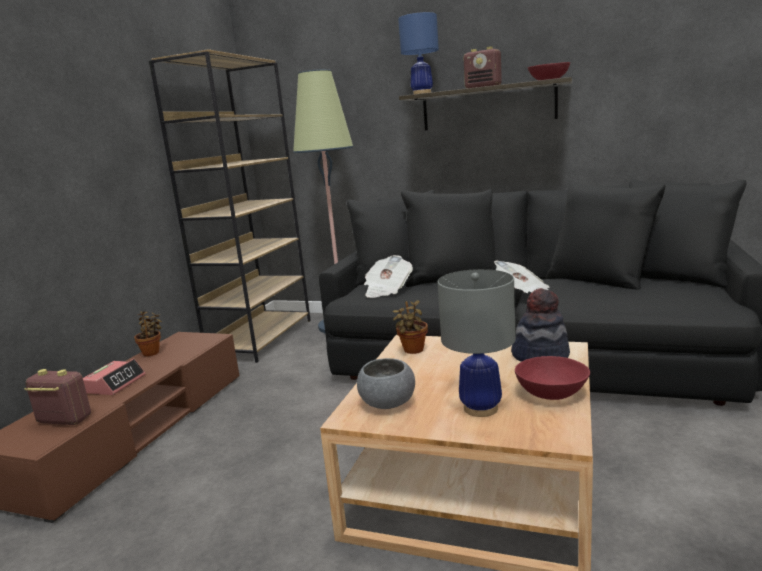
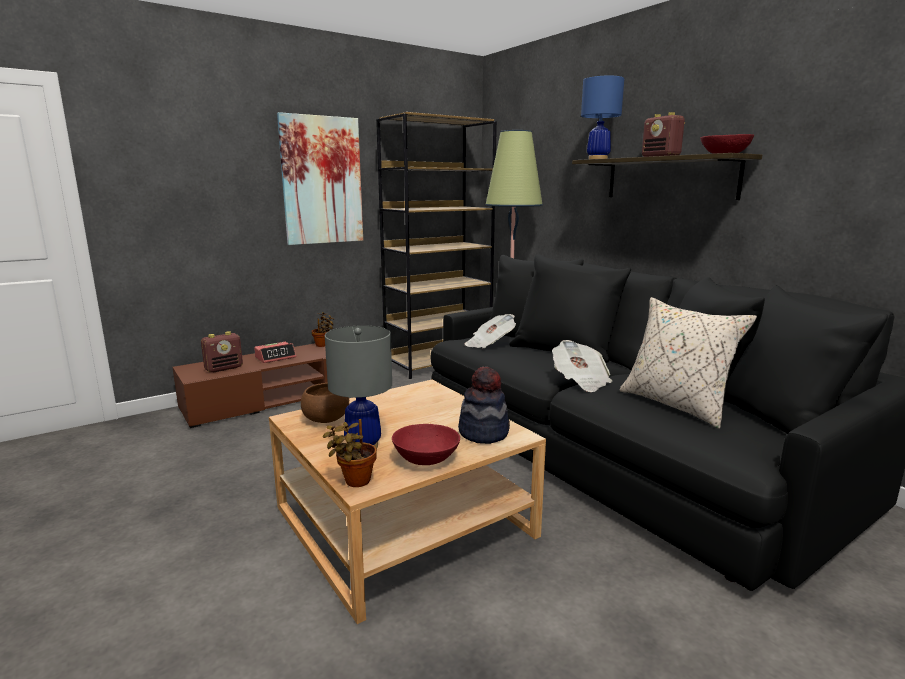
camera: 35 degrees right, 0 degrees up
(64, 420) = (224, 368): radio -> radio turned 90 degrees clockwise
(105, 141) = (322, 181): none -> picture
(387, 403) = (326, 419): grey bowl -> brown bowl
(412, 351) = (414, 394): potted plant -> potted plant (354, 481)
(616, 288) = (676, 405): none -> beige pillow

